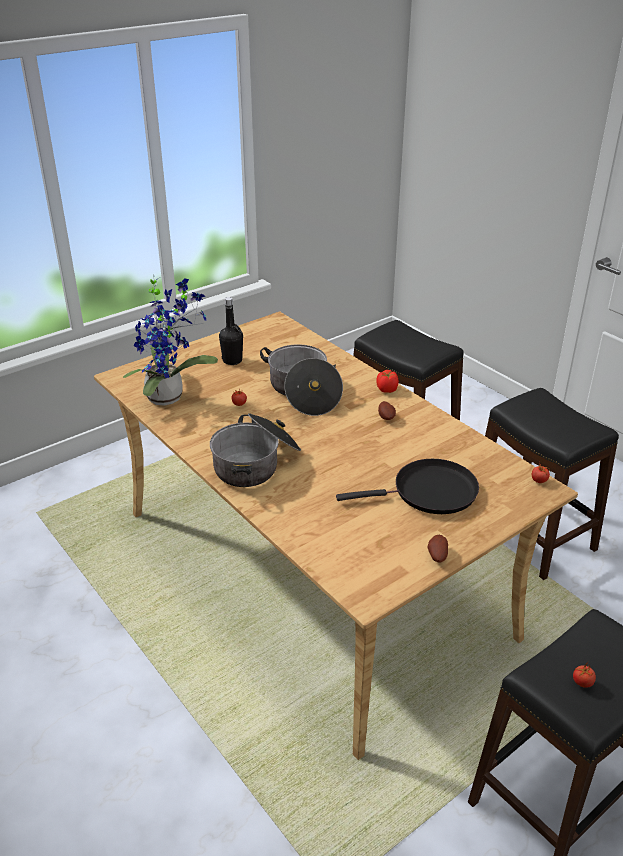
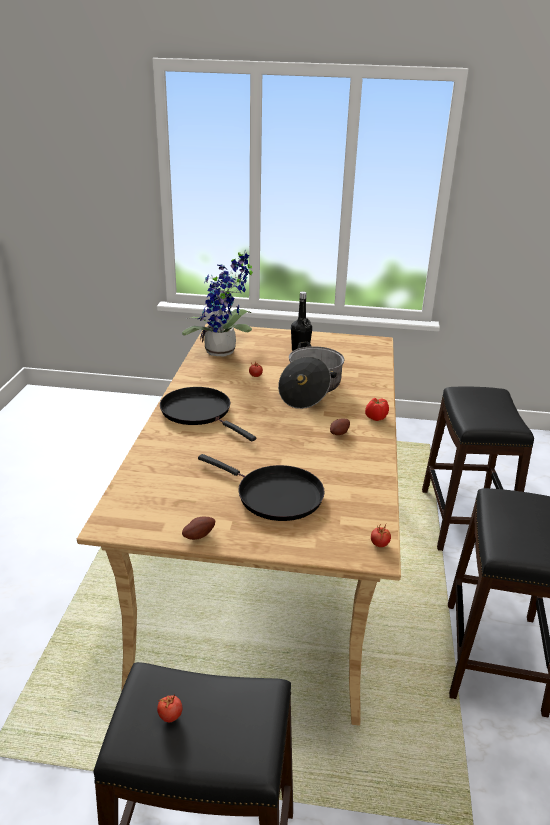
camera: 45 degrees right, 5 degrees down
(256, 463) = (199, 412): cooking pot -> black frying pan

